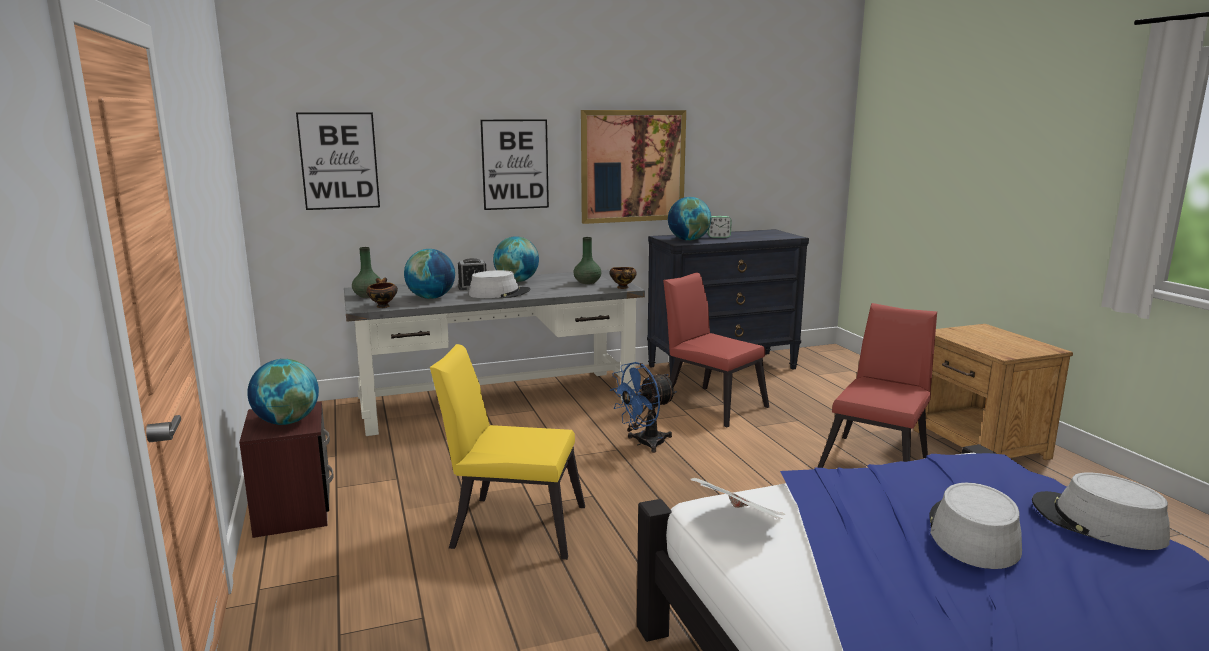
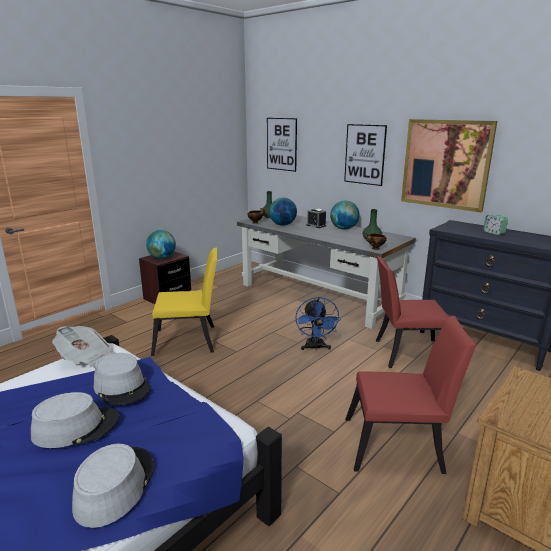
camera: 60 degrees right, 5 degrees up
(499, 293) = (312, 232): grey hat -> grey hat (122, 387)
(511, 525) = (189, 341): yellow chair -> yellow chair turned 105 degrees clockwise
(644, 443) = (315, 348): blue fan -> blue fan turned 120 degrees counterclockwise
(688, 240) = (459, 229): globe -> none
(710, 404) = (406, 353): red chair -> red chair turned 105 degrees counterclockwise

